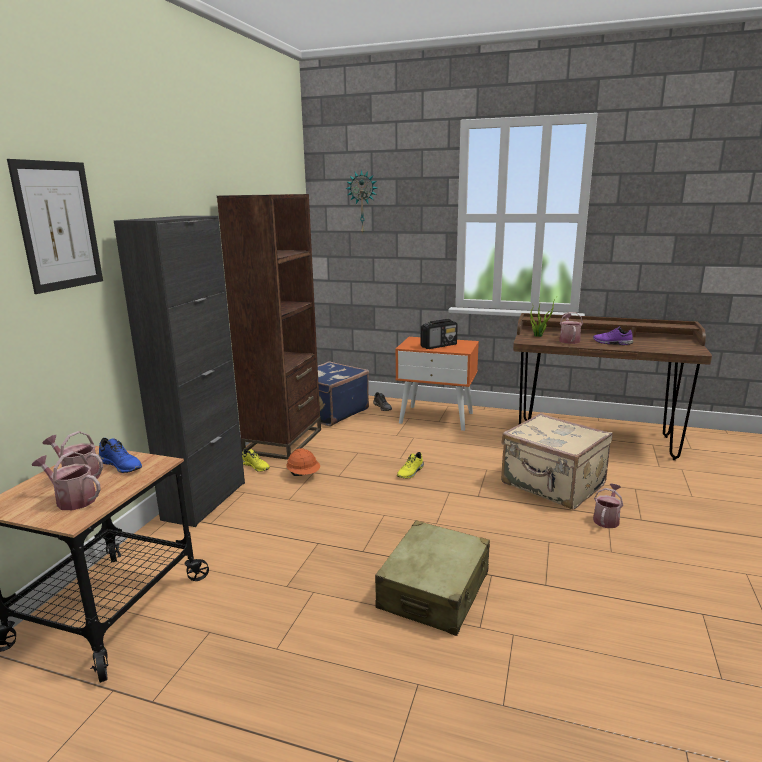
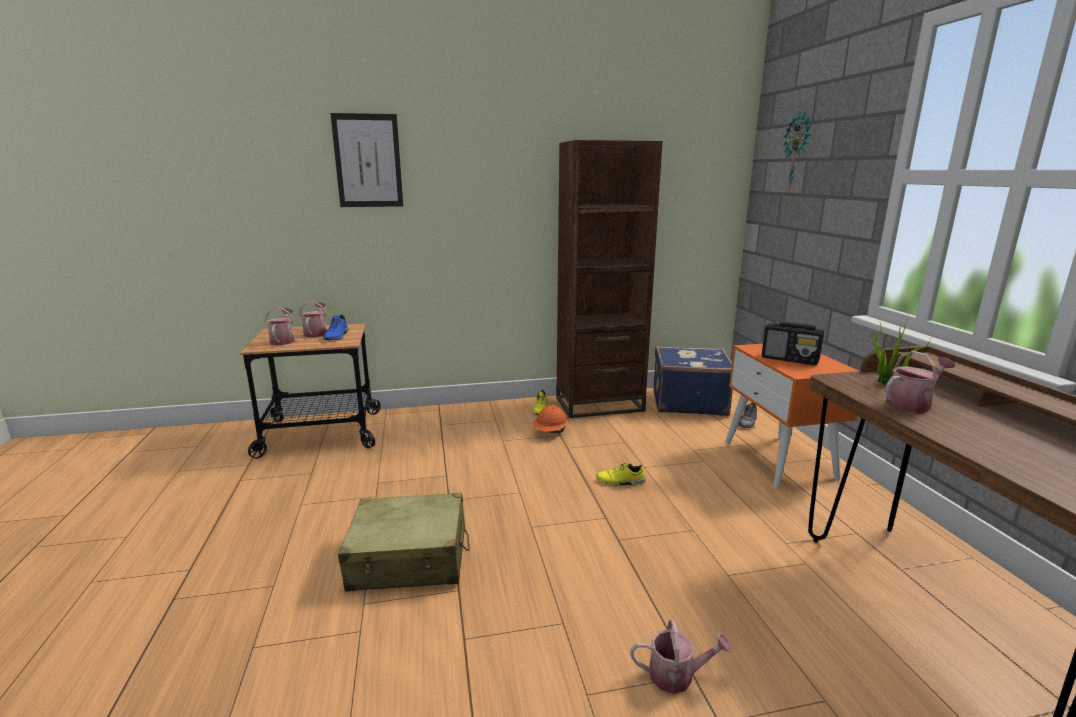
camera: 60 degrees right, 0 degrees up
(205, 500) = (469, 411): black cabinet -> none
(552, 485) = (718, 597): beige suitcase -> none
(611, 343) = (979, 437): purple shoe -> none

